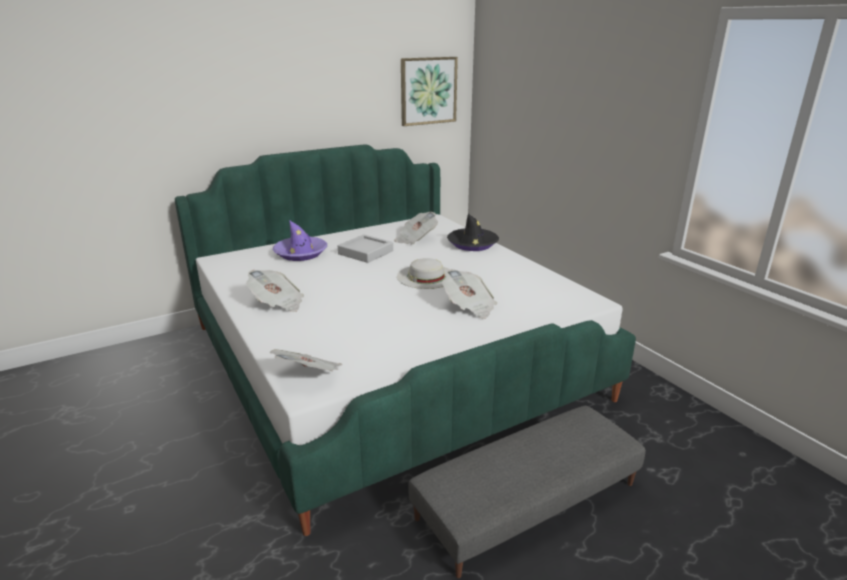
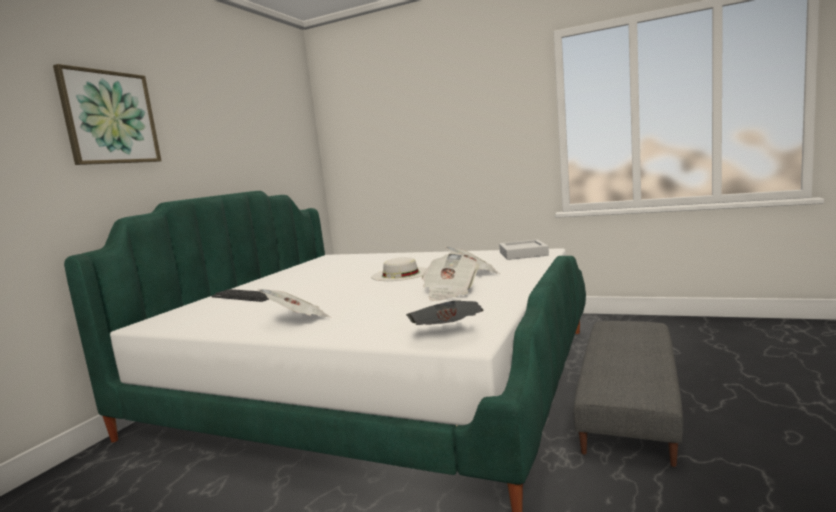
camera: 35 degrees left, 15 degrees down
(301, 253) = (244, 296): purple hat -> keyboard
(365, 252) = (312, 280): grey tray -> grey tray (523, 254)
(415, 239) = (340, 265): newspaper -> newspaper (449, 292)
(428, 91) = (290, 144): picture -> picture (109, 118)
(472, 244) = (395, 256): black hat -> none

